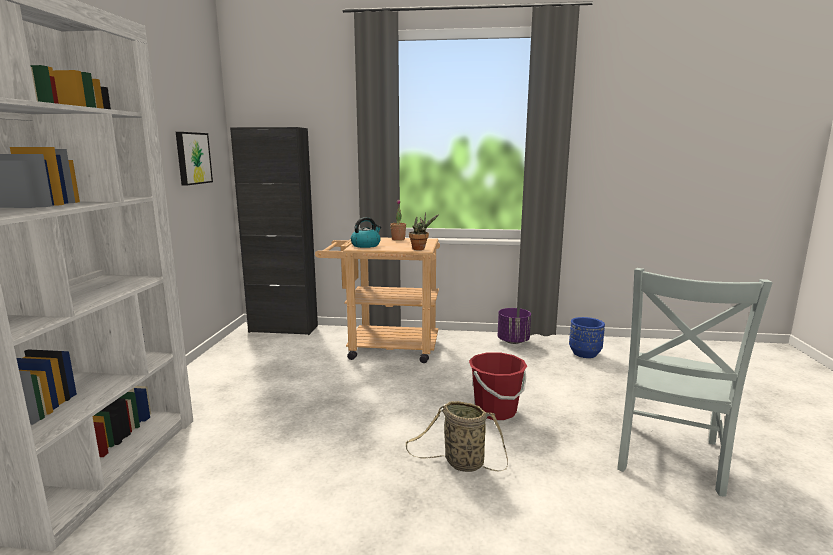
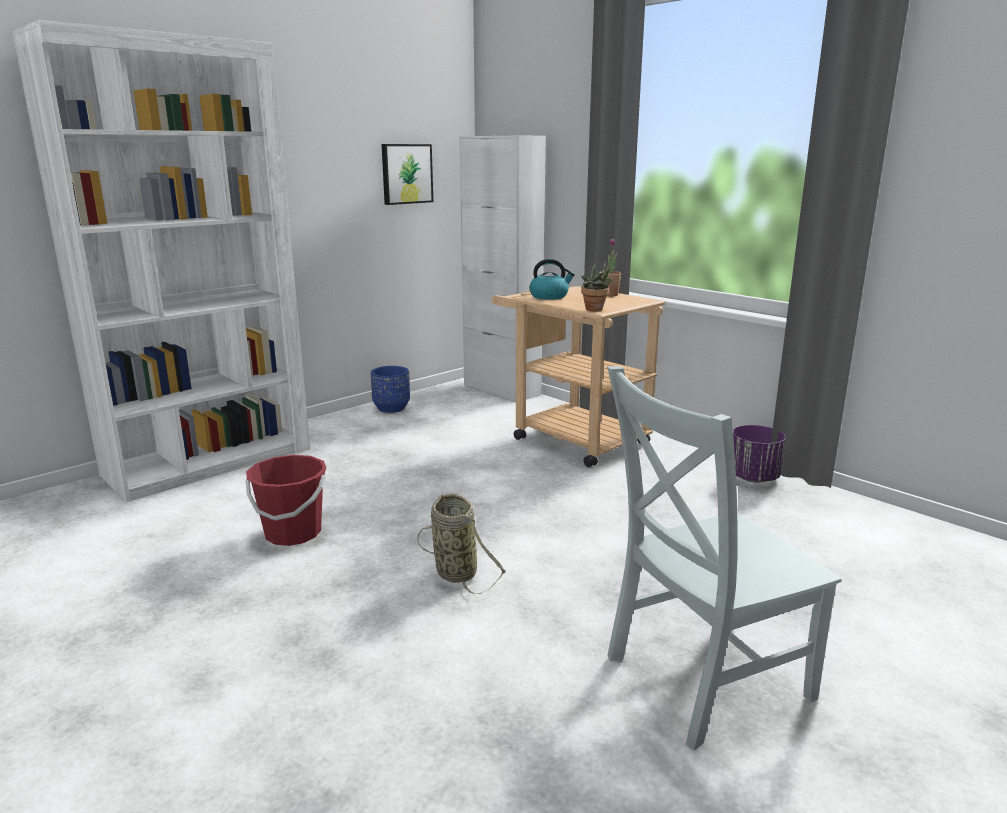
camera: 40 degrees right, 5 degrees up
(283, 329) = (501, 390): black cabinet -> white cabinet
(495, 411) = (579, 542): red bucket -> red bucket (293, 533)
(584, 353) = (837, 526): blue planter -> blue planter (391, 408)

